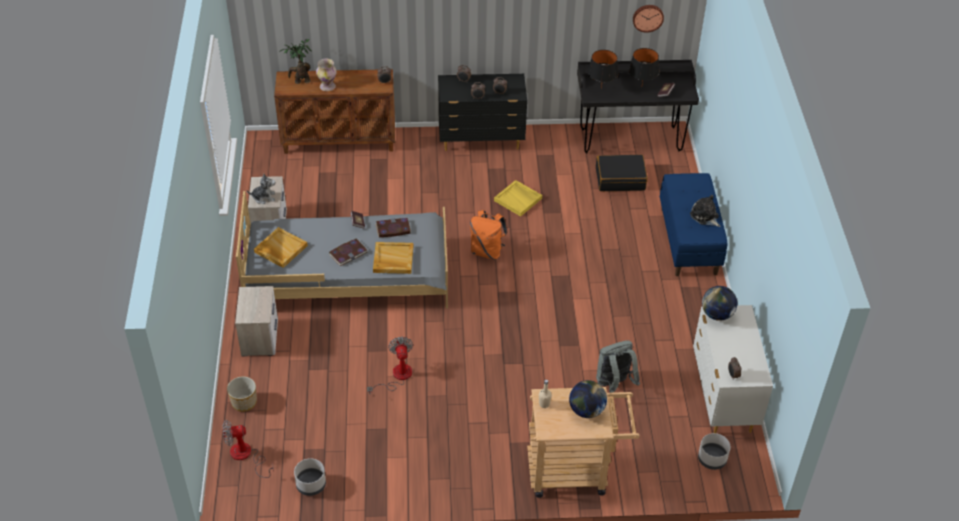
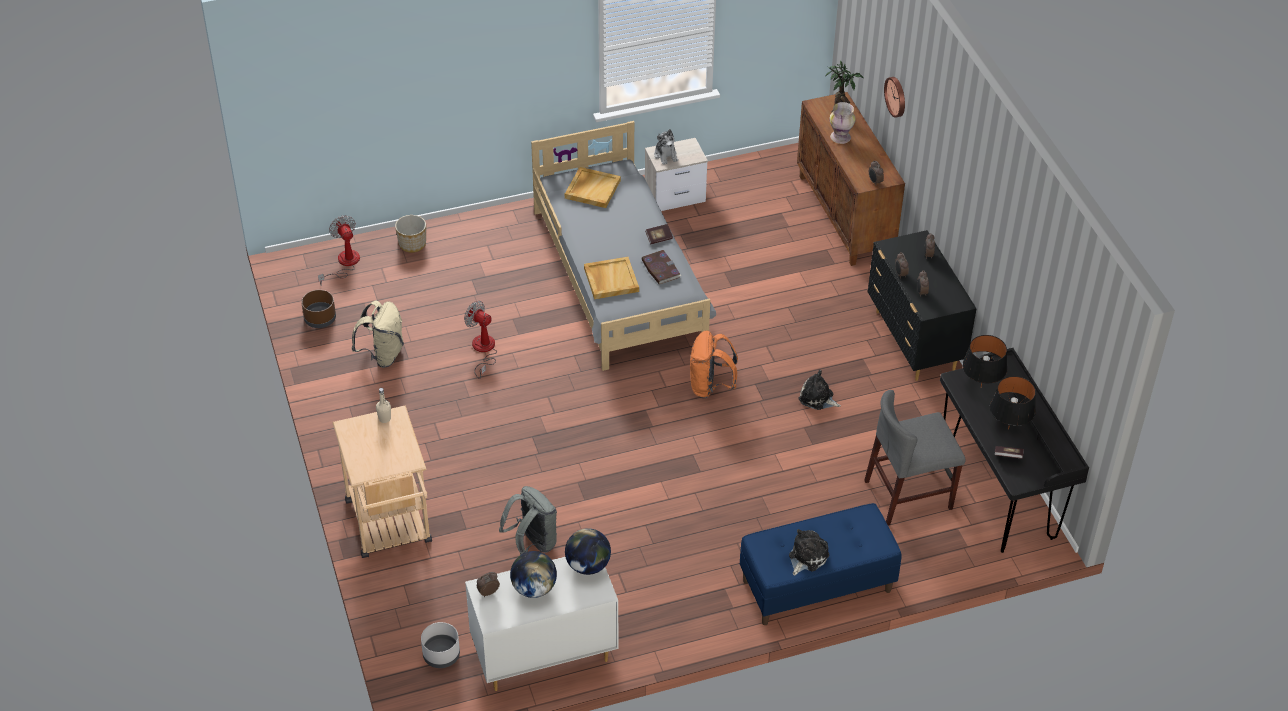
camera: 75 degrees right, 0 degrees up
(260, 337) = (504, 232): nightstand -> none
(310, 485) = (320, 319): grey planter -> brown planter
(348, 253) = (606, 242): book -> none
(375, 445) = (382, 355): none -> beige backpack
(396, 376) = (483, 350): fan -> fan turned 120 degrees counterclockwise
(518, 199) = (817, 398): yellow tray -> plush toy
(586, 410) = (384, 456): globe -> globe (534, 588)
(620, 179) = (908, 495): black suitcase -> grey chair
(647, 17) = (1069, 360): wall clock -> wall clock (896, 96)

